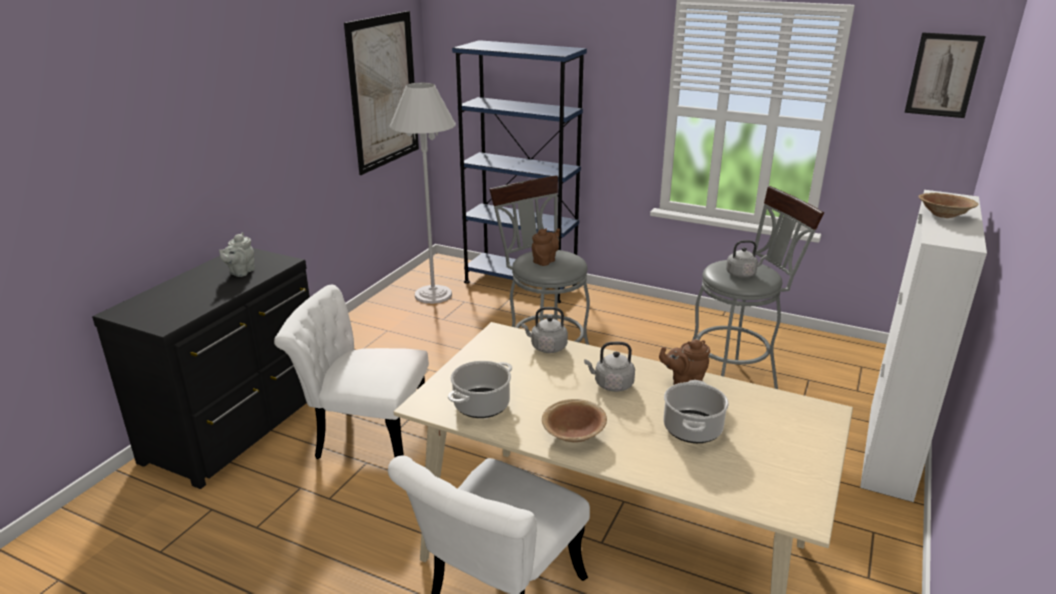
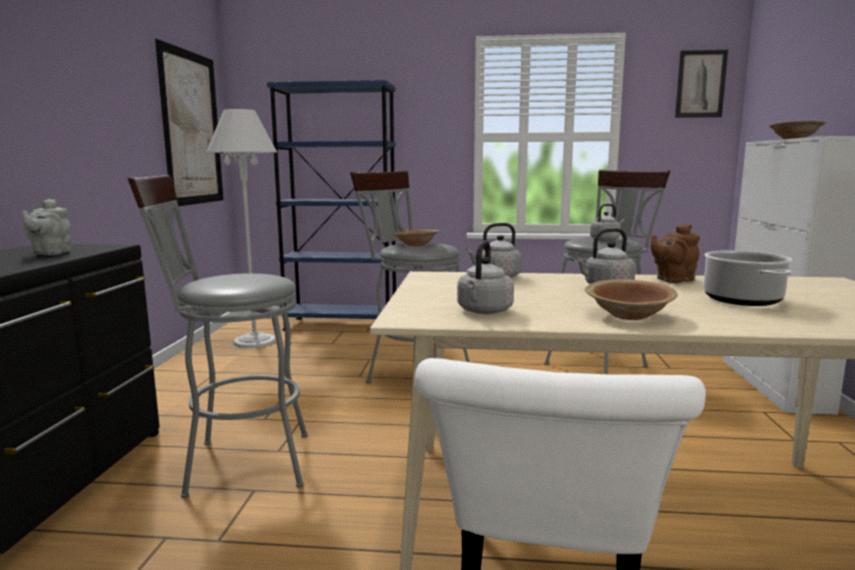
camera: 20 degrees left, 15 degrees down
(364, 436) = (237, 464): white chair -> grey stool
(481, 406) = (484, 311): cooking pot -> grey kettle
(545, 261) = (416, 245): brown teapot -> brown bowl

